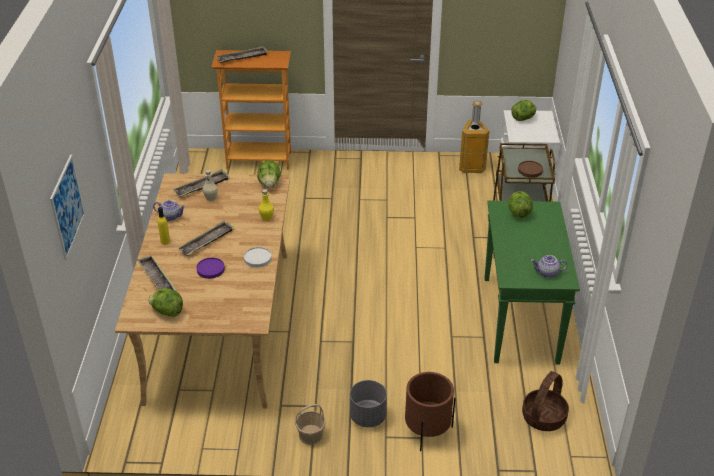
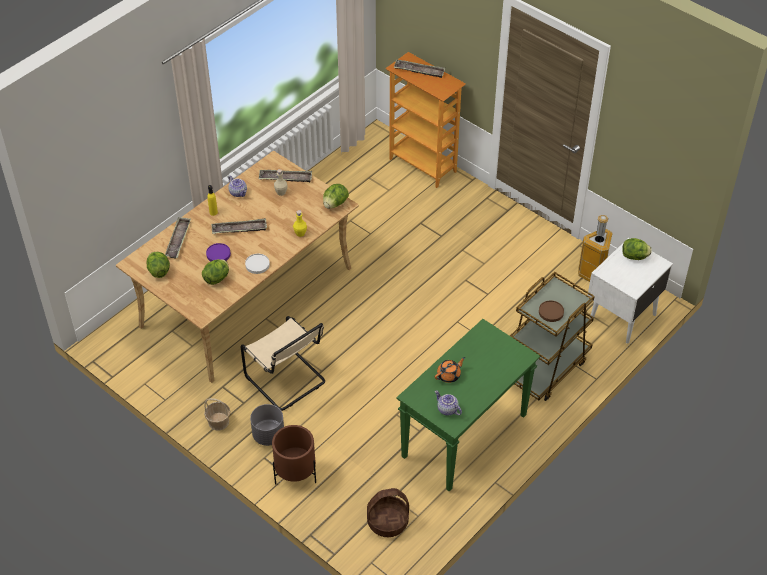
camera: 40 degrees right, 10 degrees up
(67, 207) = (99, 162): picture -> none
(333, 366) = (287, 381): none -> beige chair
(516, 250) = (449, 375): none -> orange teapot
(518, 213) = (492, 345): lettuce -> lettuce (217, 278)

